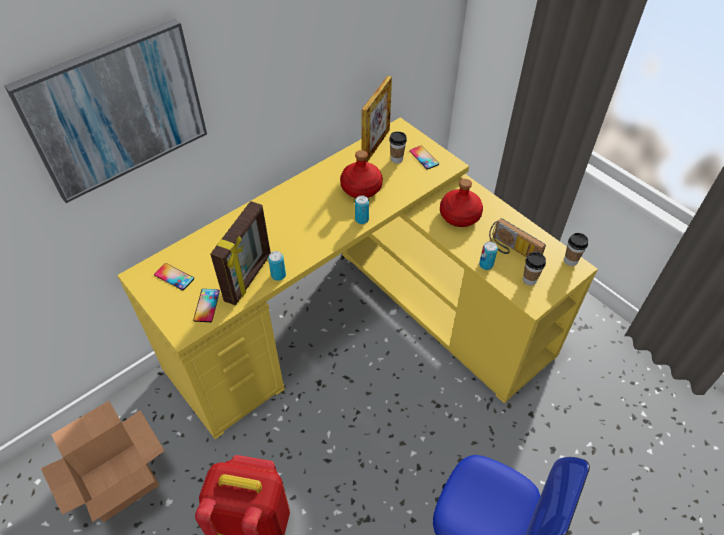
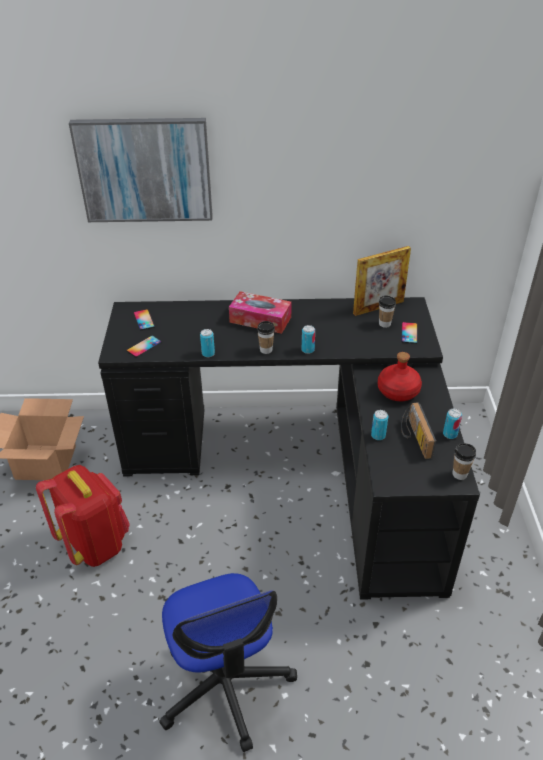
camera: 40 degrees right, 10 degrees down
(249, 278) = (188, 345): picture frame -> none
(289, 212) = (260, 319): none -> tissue box
(361, 188) = (332, 330): red bottle -> none
(363, 320) = (305, 465): yellow desk -> black desk
(529, 280) = (403, 466): cup -> cup (266, 350)
(531, 231) = (450, 434): none -> can

